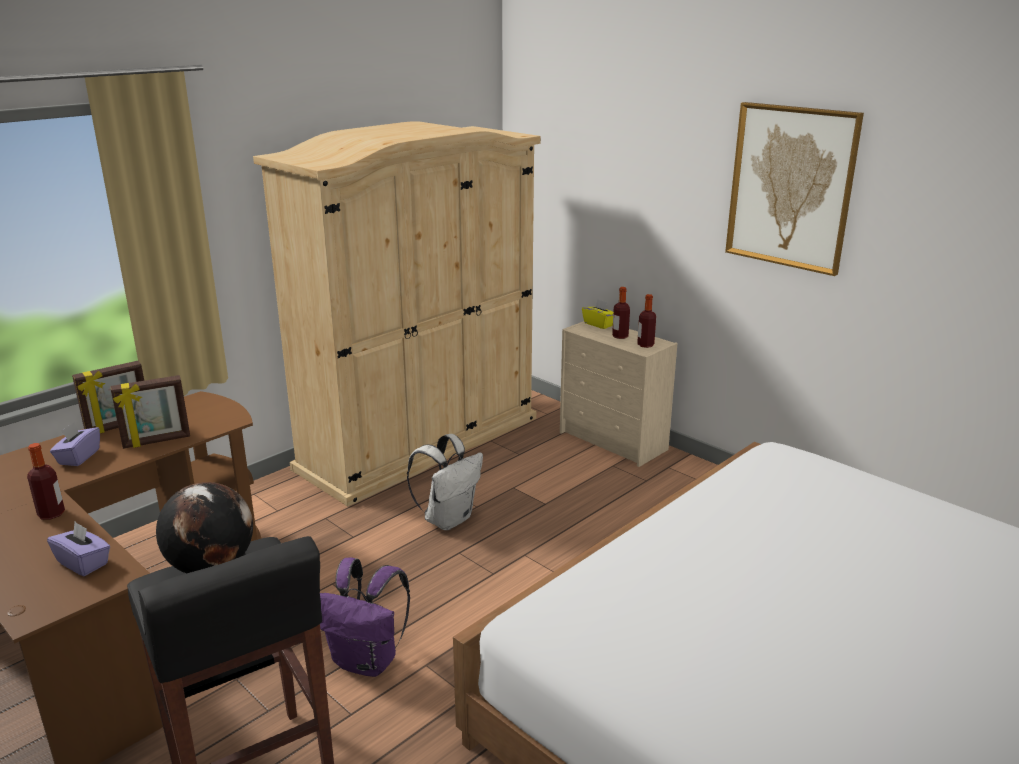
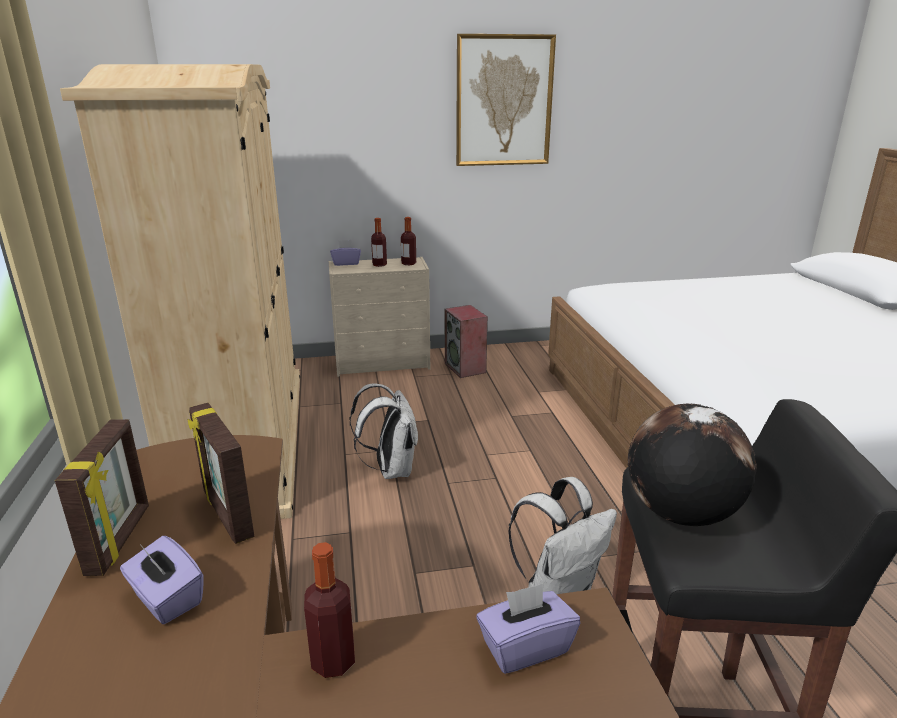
camera: 55 degrees left, 0 degrees up
(157, 441) = (226, 515): picture frame -> picture frame turned 135 degrees clockwise
(367, 661) = (559, 590): purple backpack -> white backpack
(599, 324) = (346, 263): yellow tissue box -> purple tissue box
(670, 483) = (466, 368): none -> speaker

